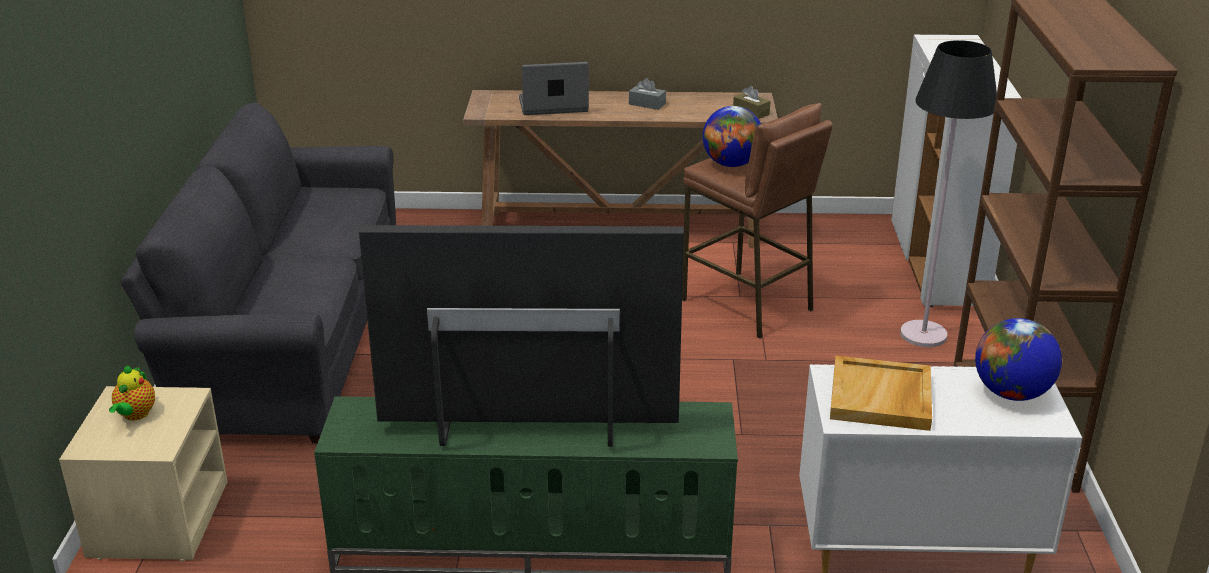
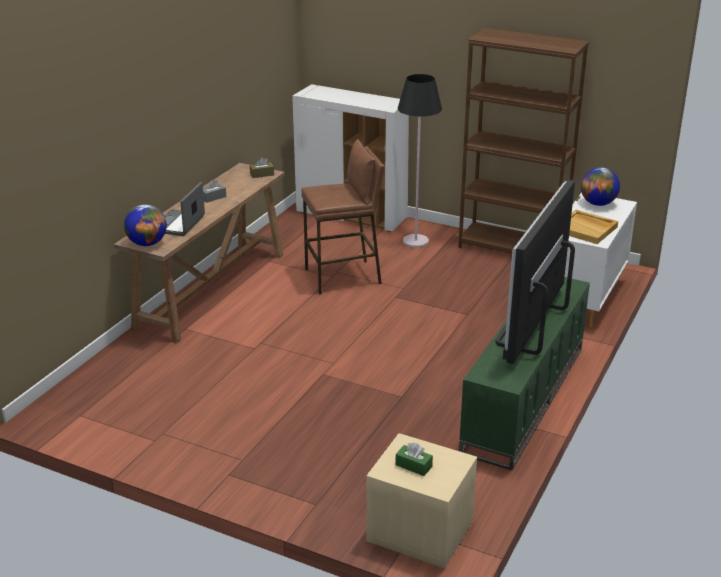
camera: 65 degrees left, 0 degrees up
(135, 415) = (413, 466): teapot -> green tissue box
(288, 335) = (228, 445): grey sofa -> none
(731, 164) = (329, 196): globe -> globe (147, 243)

